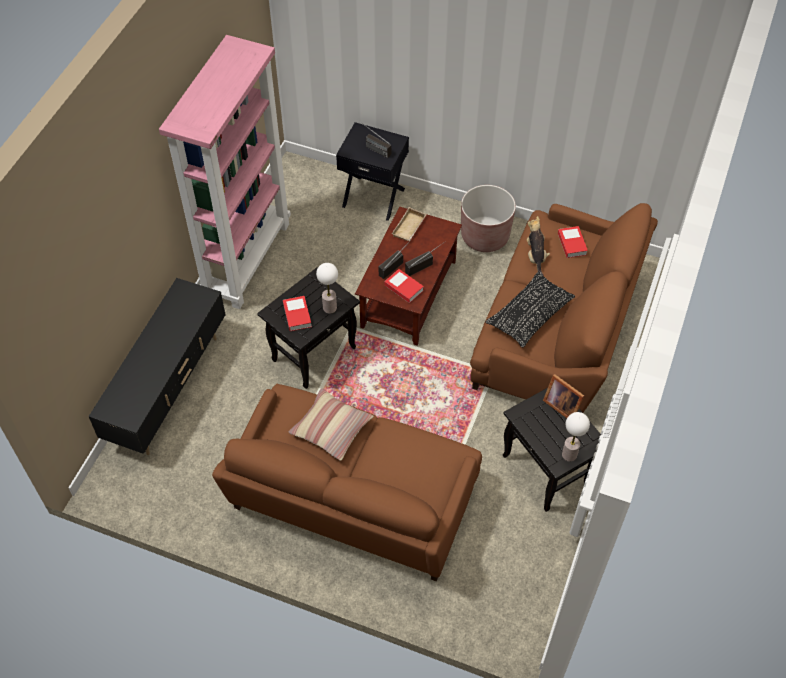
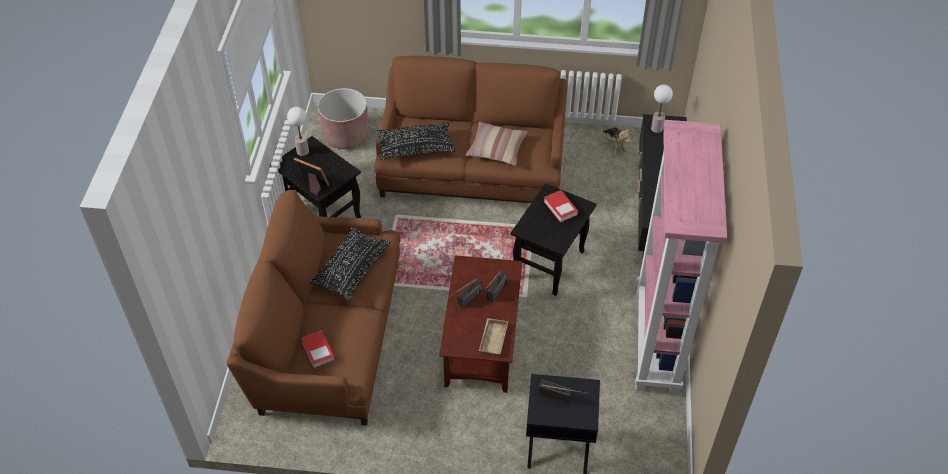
camera: 165 degrees right, 5 degrees down
(330, 307) = (535, 220): table lamp -> table lamp (657, 129)
(404, 288) = (477, 275): book -> none
(428, 453) = (415, 147): none -> black pillow
(485, 236) = (419, 424): brown planter -> brown planter (346, 136)
(535, 256) = (354, 331): plush toy -> plush toy (614, 145)

